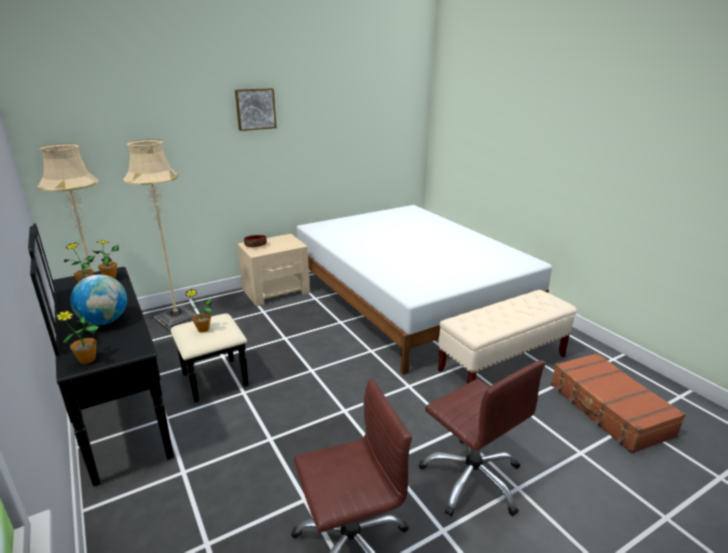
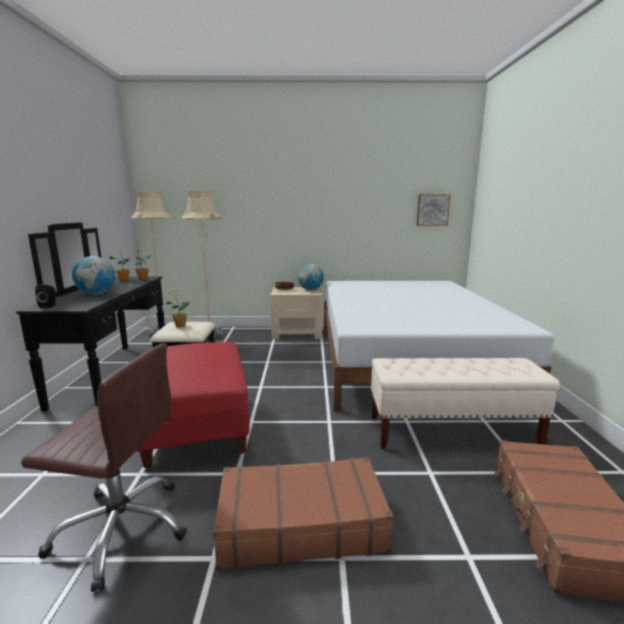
camera: 30 degrees right, 10 degrees down
(87, 360) = (49, 306): potted plant -> black speaker
(255, 109) = (299, 178): picture -> picture (432, 210)
(286, 240) = (310, 290): none -> globe
(301, 435) = (197, 427): none -> red ottoman
(472, 478) = (300, 524): brown office chair -> brown suitcase

